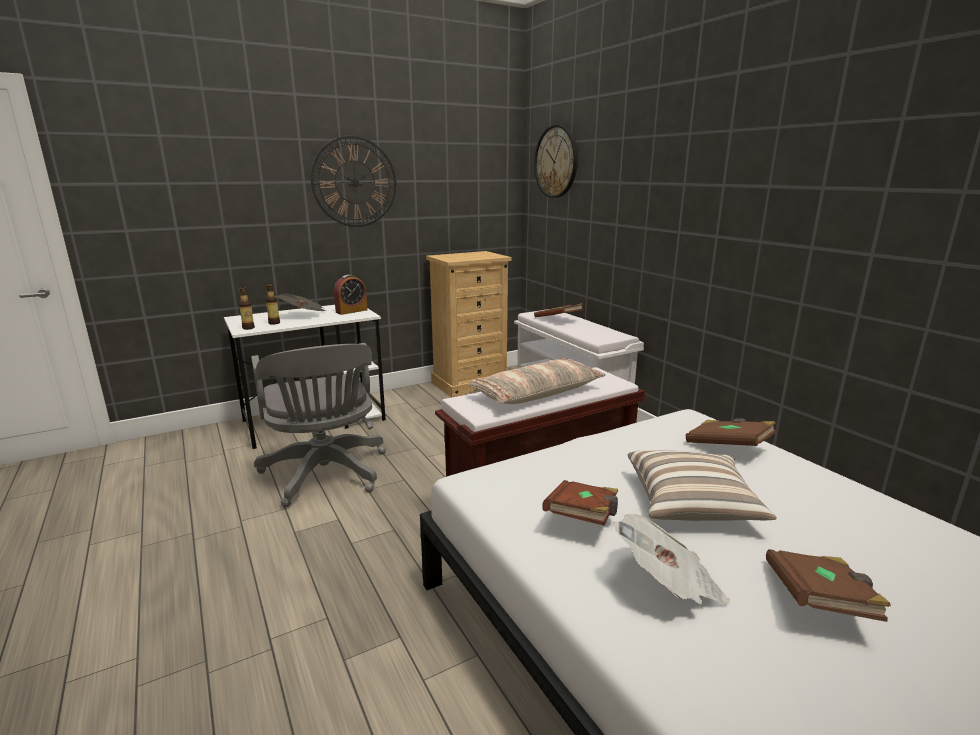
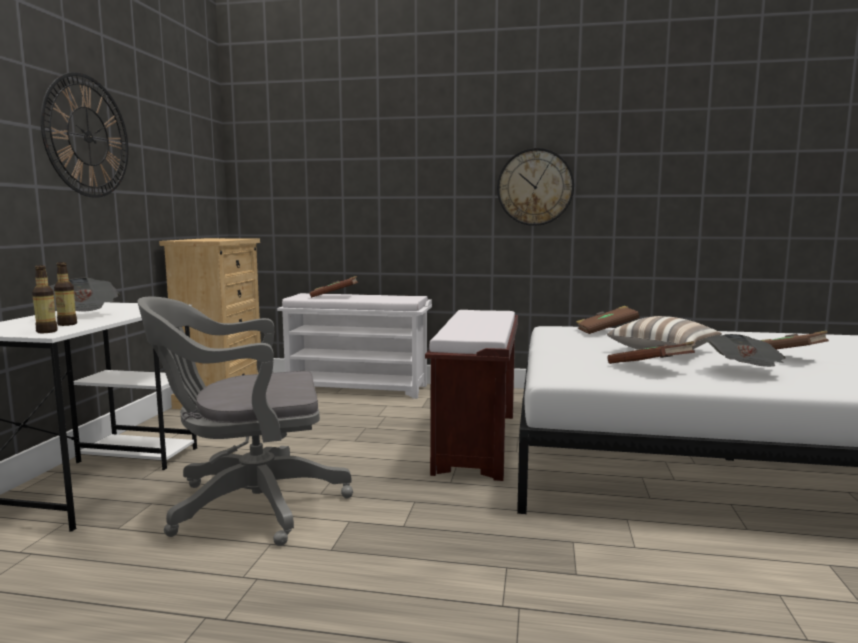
camera: 50 degrees left, 10 degrees down
(326, 476) = (248, 505): grey office chair -> grey office chair turned 150 degrees clockwise
(351, 311) = (134, 306): alarm clock -> none
(537, 393) = (478, 324): pillow -> none
(556, 162) = (284, 140): wall clock -> wall clock (535, 187)

